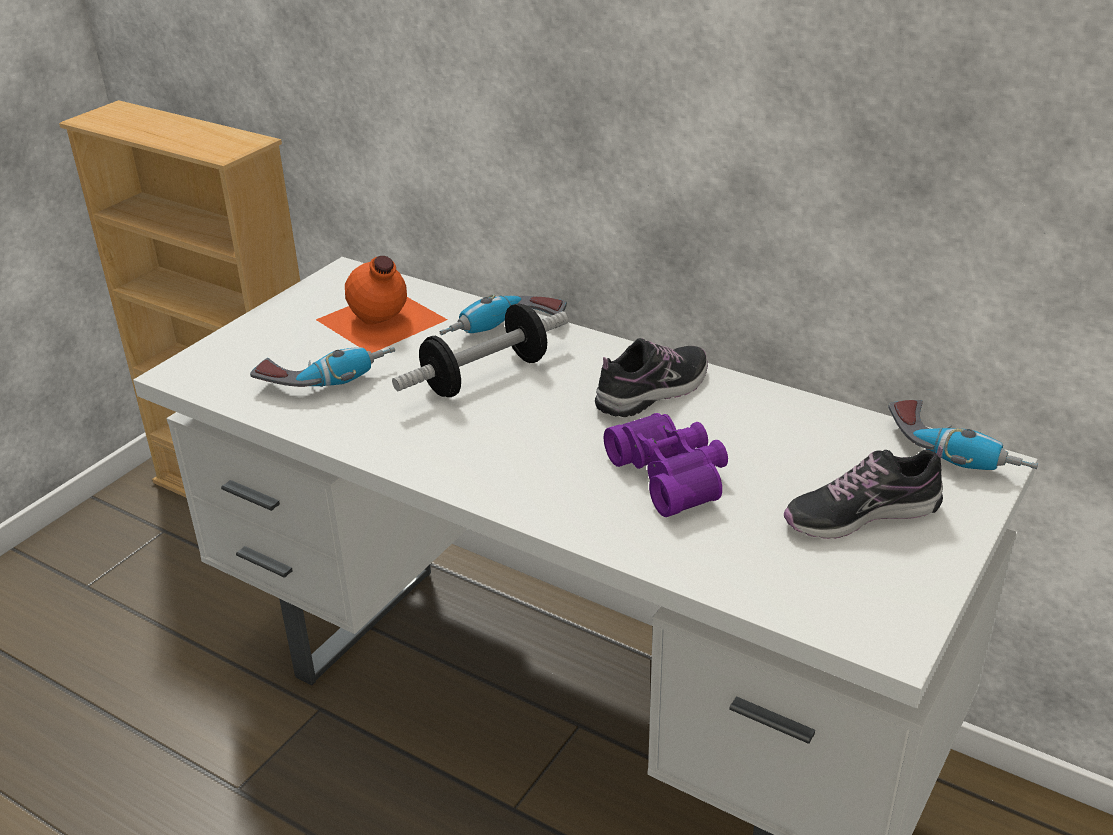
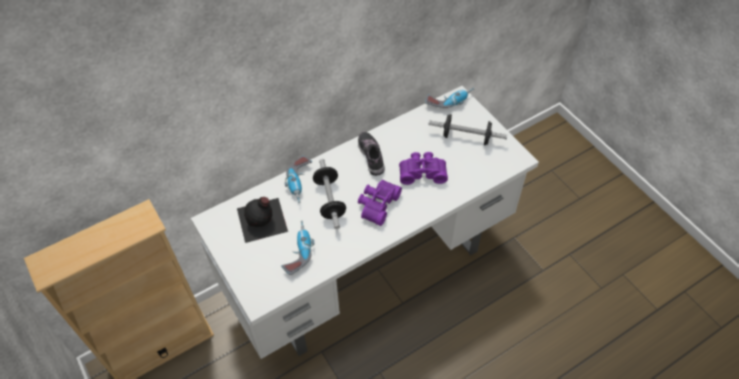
camera: 65 degrees left, 20 degrees up
(381, 320) = (263, 220): orange bottle -> black bottle
(518, 438) = (377, 204): none -> purple binoculars
(860, 515) = (466, 137): shoe -> dumbbell

